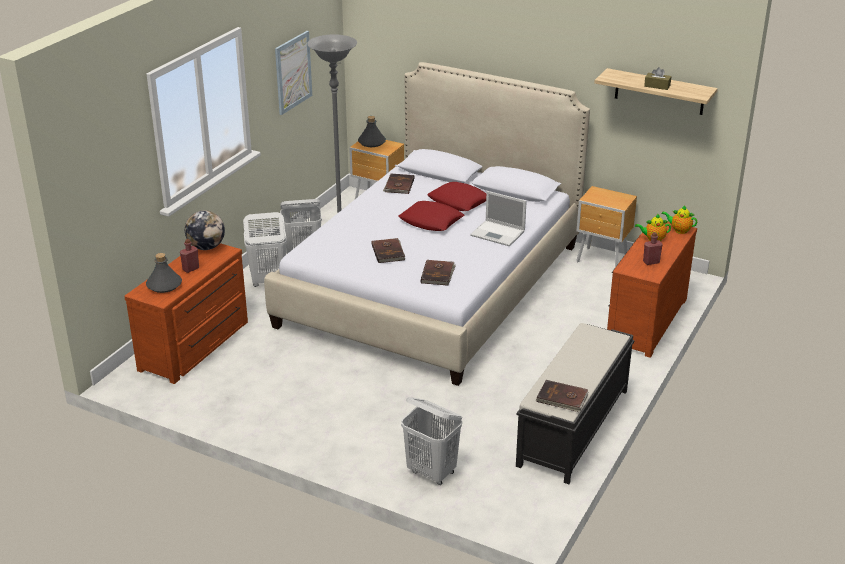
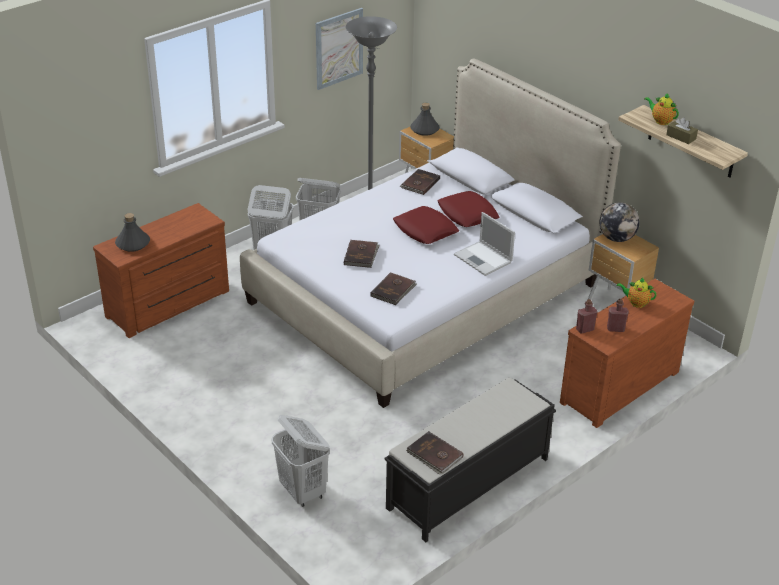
camera: 20 degrees right, 5 degrees up
(191, 269) = (166, 232): red bottle -> red bottle (585, 329)
(206, 247) = (194, 212): globe -> globe (616, 238)
(679, 230) = (672, 299): teapot -> teapot (660, 121)

